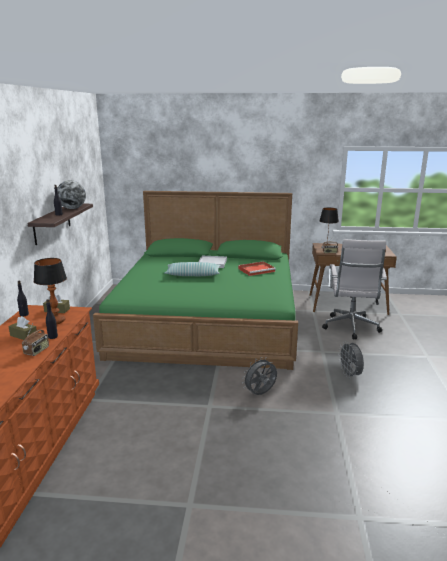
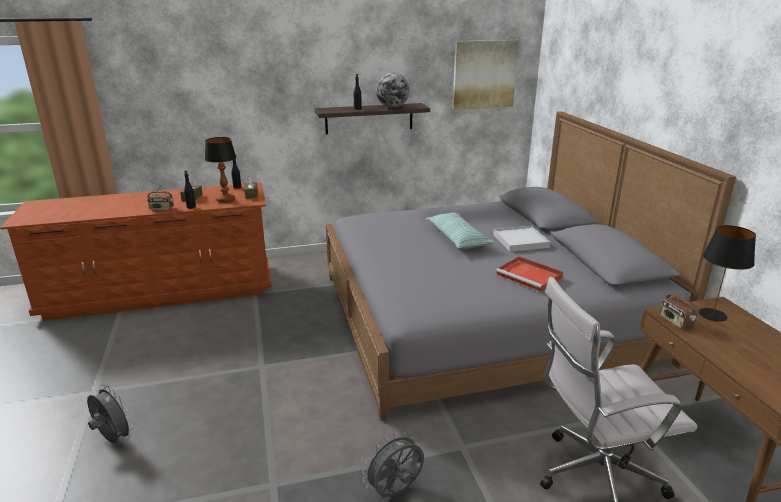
camera: 70 degrees right, 5 degrees up
(88, 175) = (484, 74): none -> picture
(208, 319) = (483, 315): green bed -> grey bed
(260, 394) = (300, 400): grey fan -> grey fan (113, 439)

